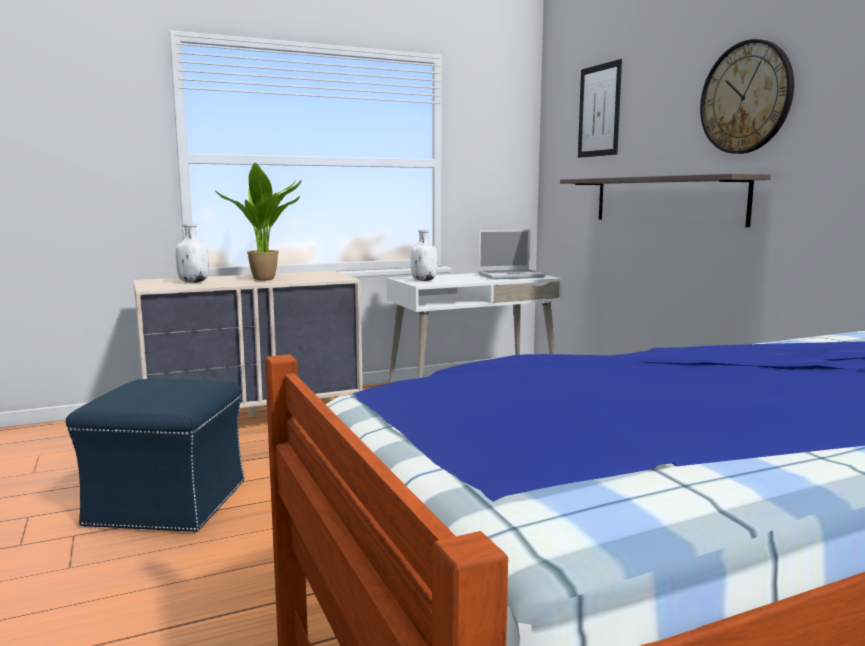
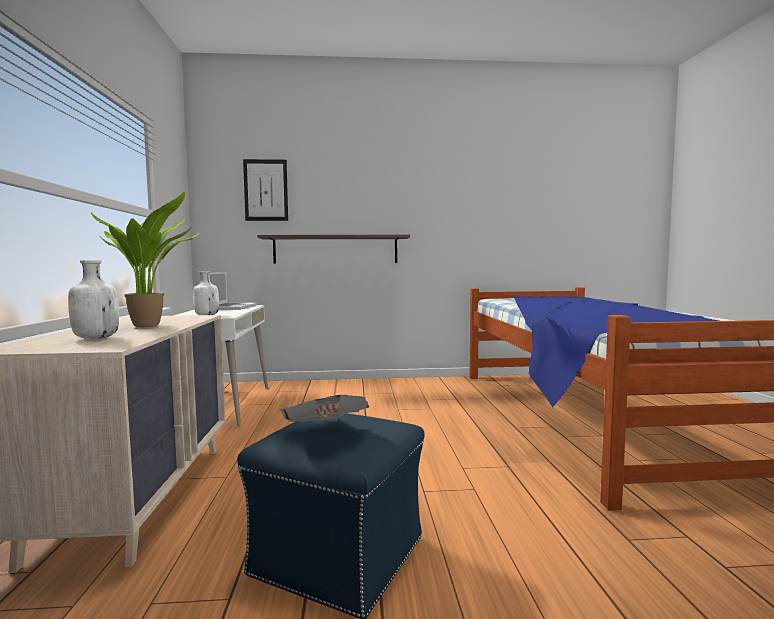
camera: 70 degrees left, 5 degrees down
(148, 388) = (325, 434): none -> newspaper
(746, 98) = (387, 197): wall clock -> none

